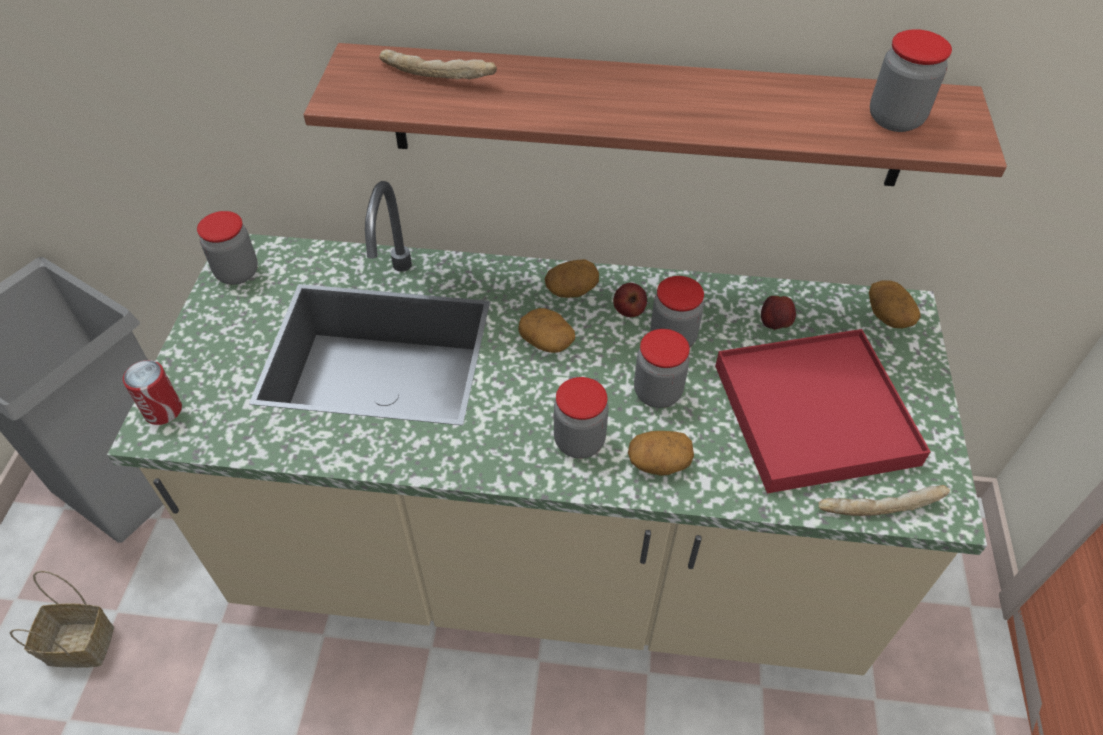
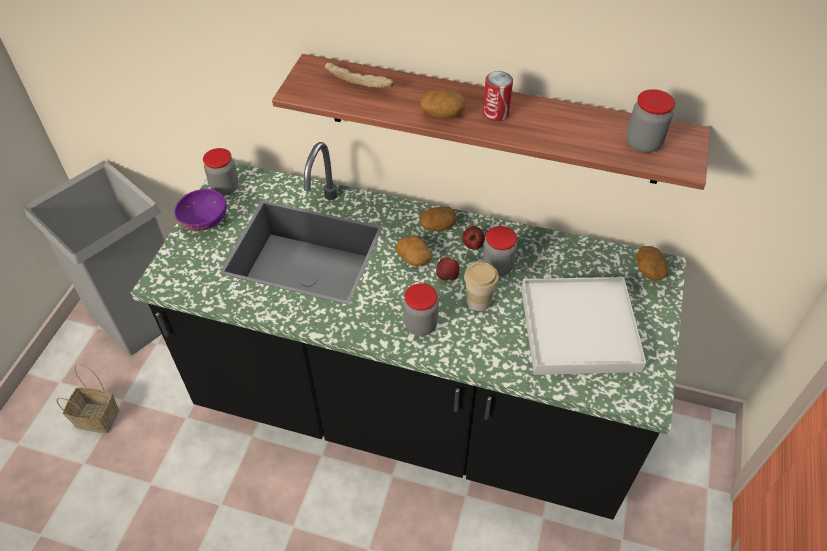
camera: 10 degrees right, 0 degrees up
(163, 410) = (167, 270): can -> can (495, 113)
(211, 327) = (204, 221): none -> purple bowl
(550, 559) = (413, 409): beige counter -> black counter
(657, 392) = (478, 301): jar -> cup
(658, 462) = (468, 345): potato -> potato (442, 114)
(775, 325) = (569, 266): apple -> apple (447, 277)
(814, 414) = (579, 329): red tray -> white tray
(879, 505) = (605, 392): bread -> none

